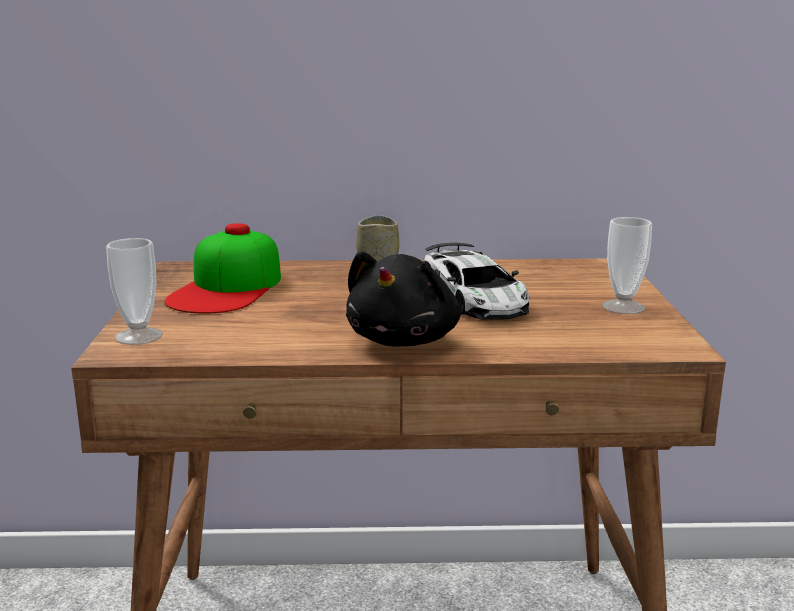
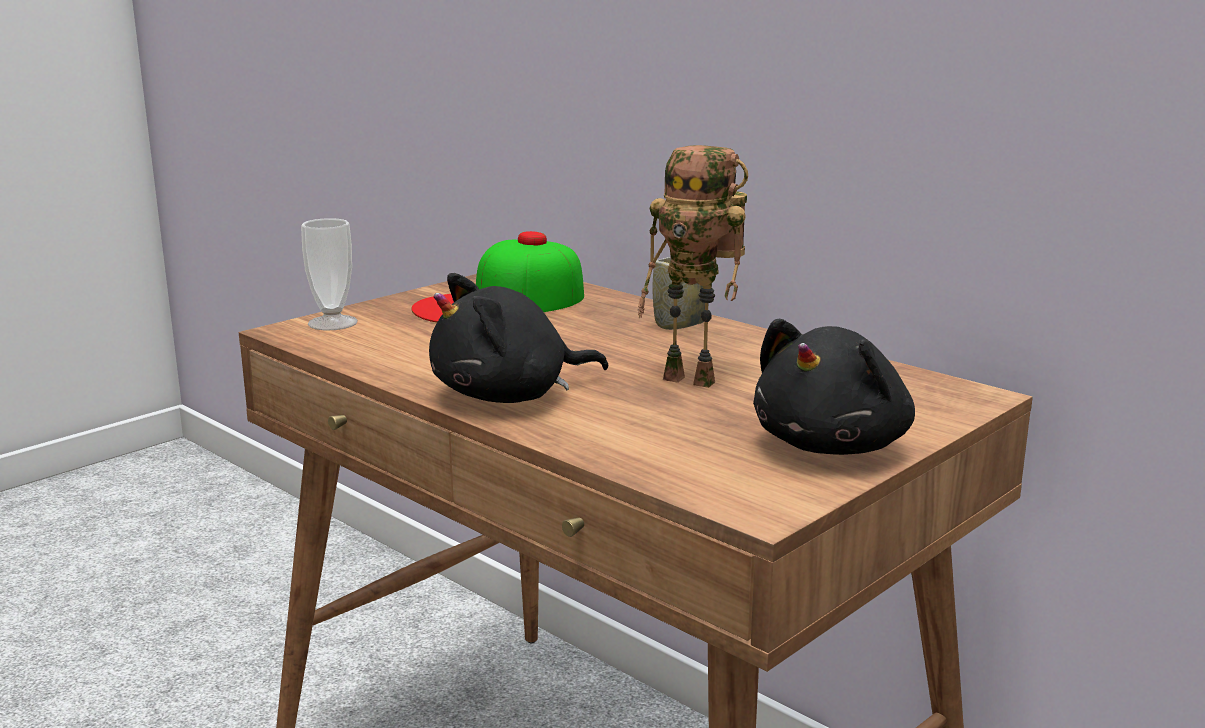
camera: 45 degrees right, 0 degrees up
(474, 297) = (695, 379): toy car -> toy robot
(623, 307) = (834, 445): cup -> black plush toy

